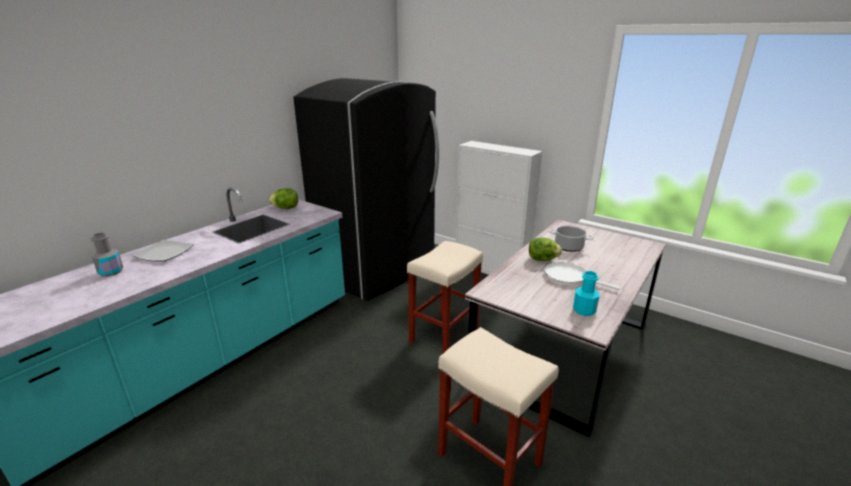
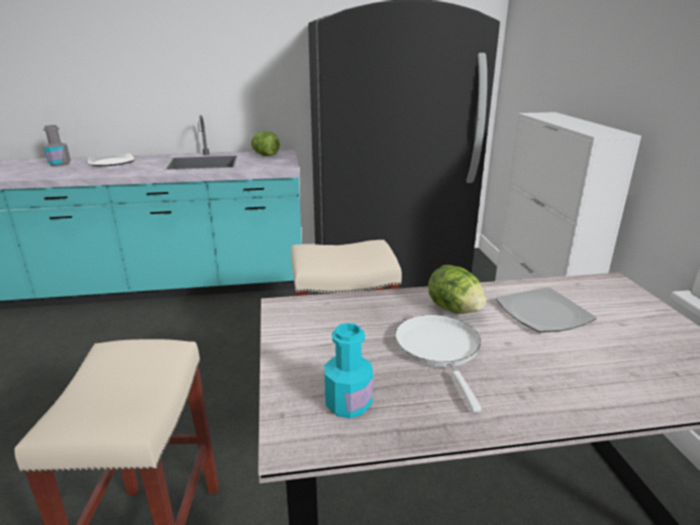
camera: 45 degrees right, 0 degrees up
(569, 247) = (544, 313): cooking pot -> plate

